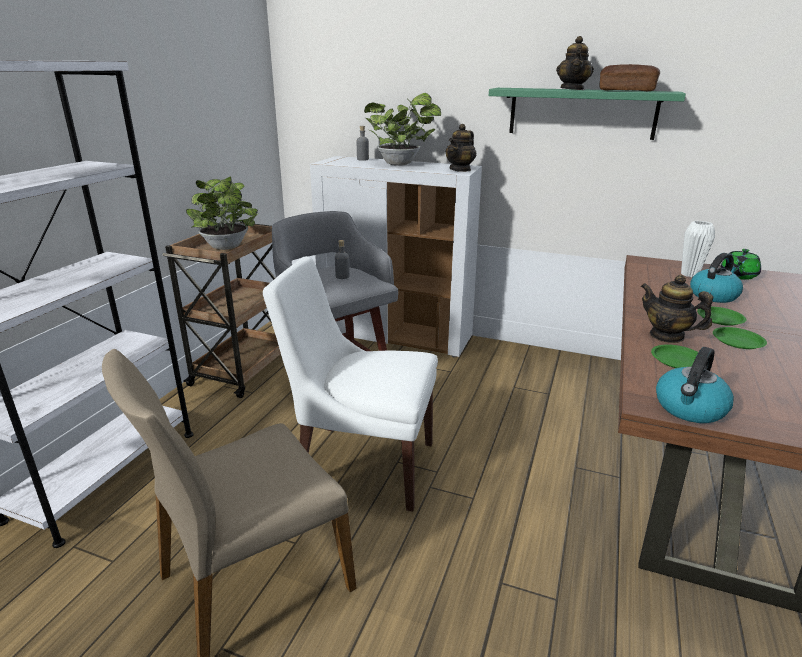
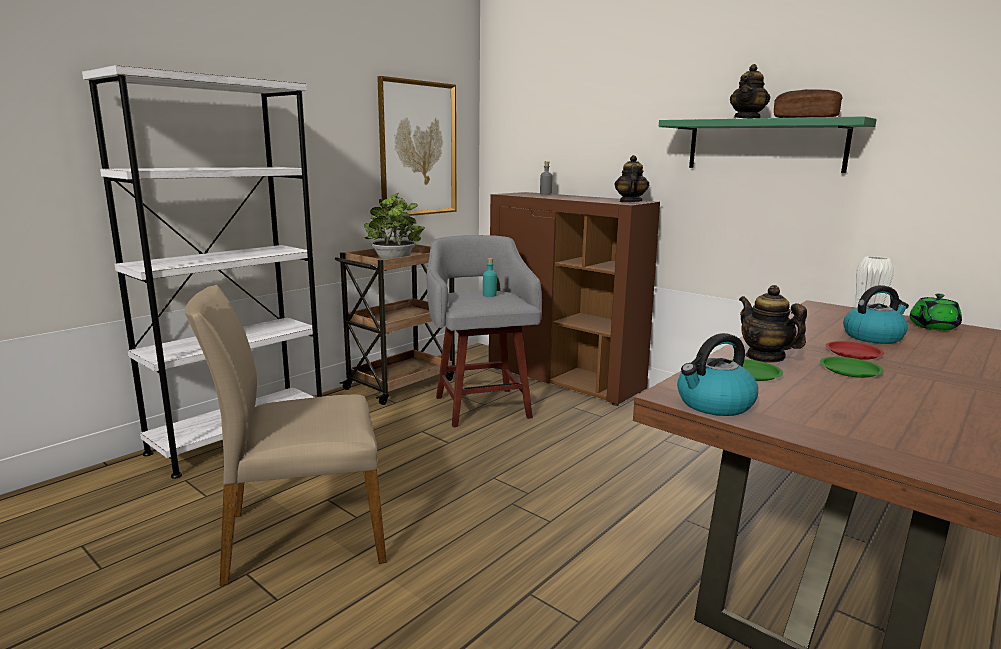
camera: 20 degrees right, 10 degrees down
(222, 117) = (418, 149): none -> picture
(342, 276) = (489, 295): grey bottle -> turquoise bottle
(361, 464) = (456, 473): white chair -> none
(396, 336) = (565, 380): white cabinet -> brown cabinet
(401, 164) = (577, 197): potted plant -> none
(460, 169) = (630, 202): teapot -> teapot turned 135 degrees clockwise
(720, 319) = (854, 353): green plate -> red plate

